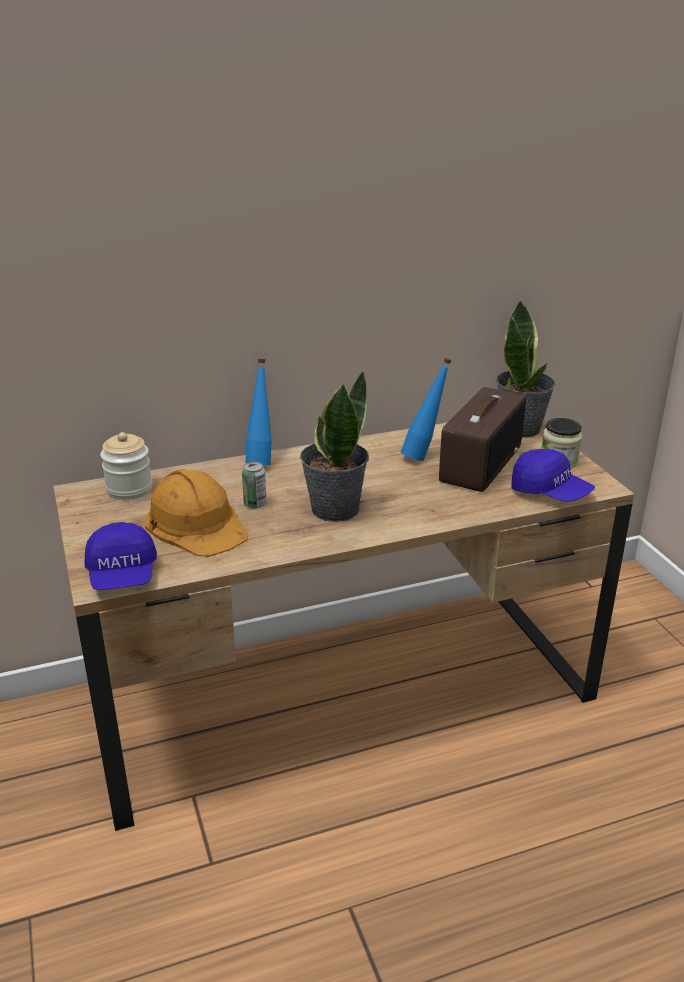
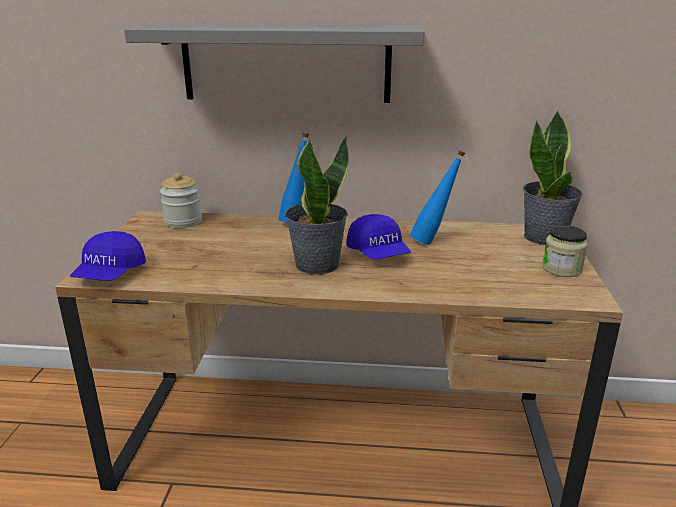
camera: 25 degrees right, 5 degrees down
(196, 523) = (201, 252): orange hard hat -> none
(232, 281) = (286, 63): none -> grey shelf
(255, 504) = (259, 248): can -> none
(479, 463) = (480, 256): radio -> none
(550, 492) = (529, 292): blue cap -> blue cap (378, 254)

